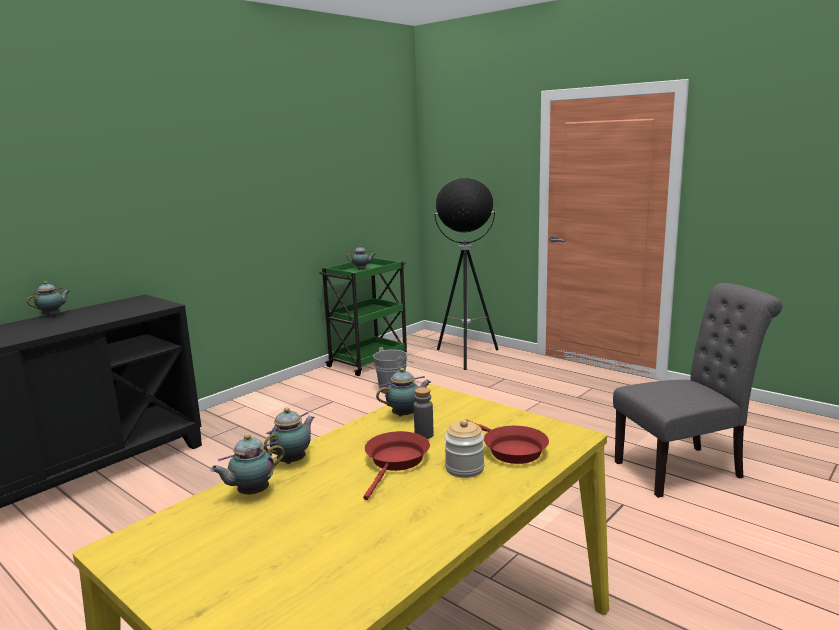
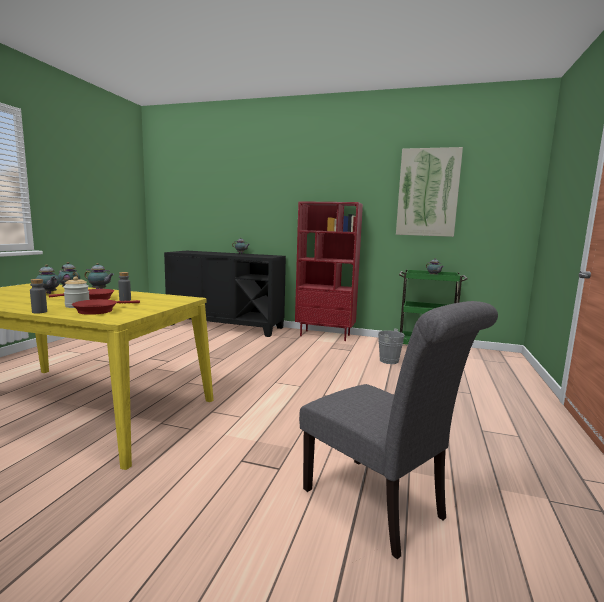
camera: 65 degrees right, 5 degrees down
(251, 403) = (325, 335): none -> red bookcase
(326, 159) = (427, 192): none -> picture
(406, 415) = (154, 297): teapot -> teapot (49, 293)
(466, 357) = (490, 374): floor lamp -> none
(509, 495) = (39, 312): none -> grey bottle

